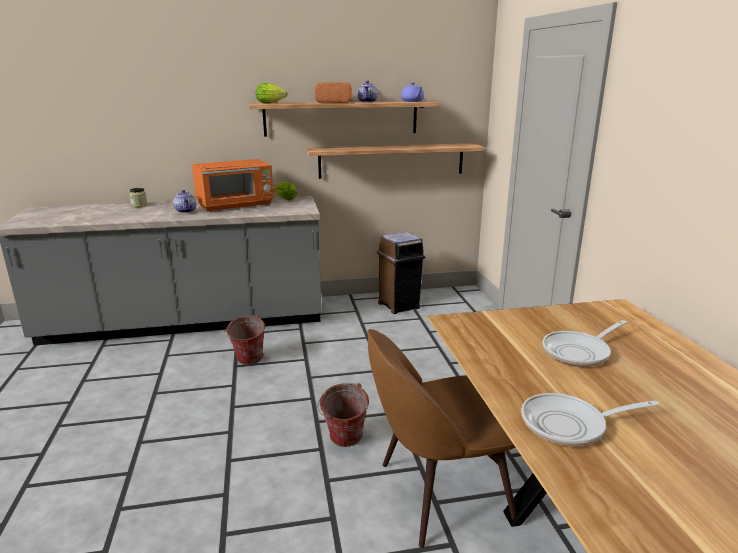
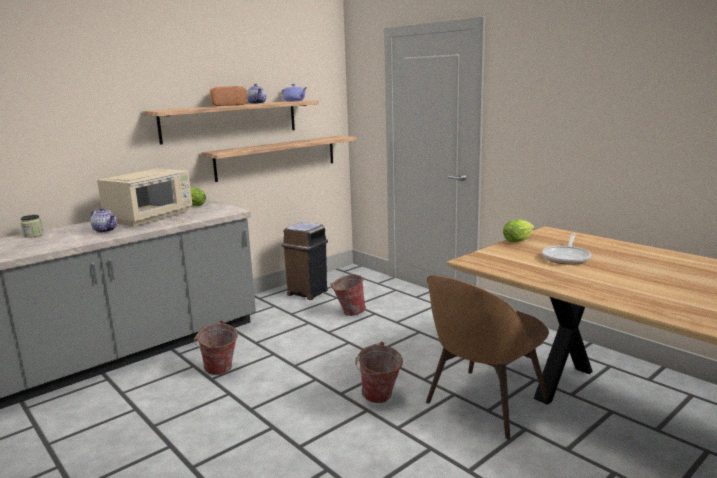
camera: 30 degrees left, 5 degrees down
(236, 205) = (151, 218): orange microwave -> beige microwave
(272, 103) = (173, 109): lettuce -> lettuce (519, 240)
(414, 338) = (349, 313): none -> bucket
(570, 425) = (619, 291): frying pan -> none

